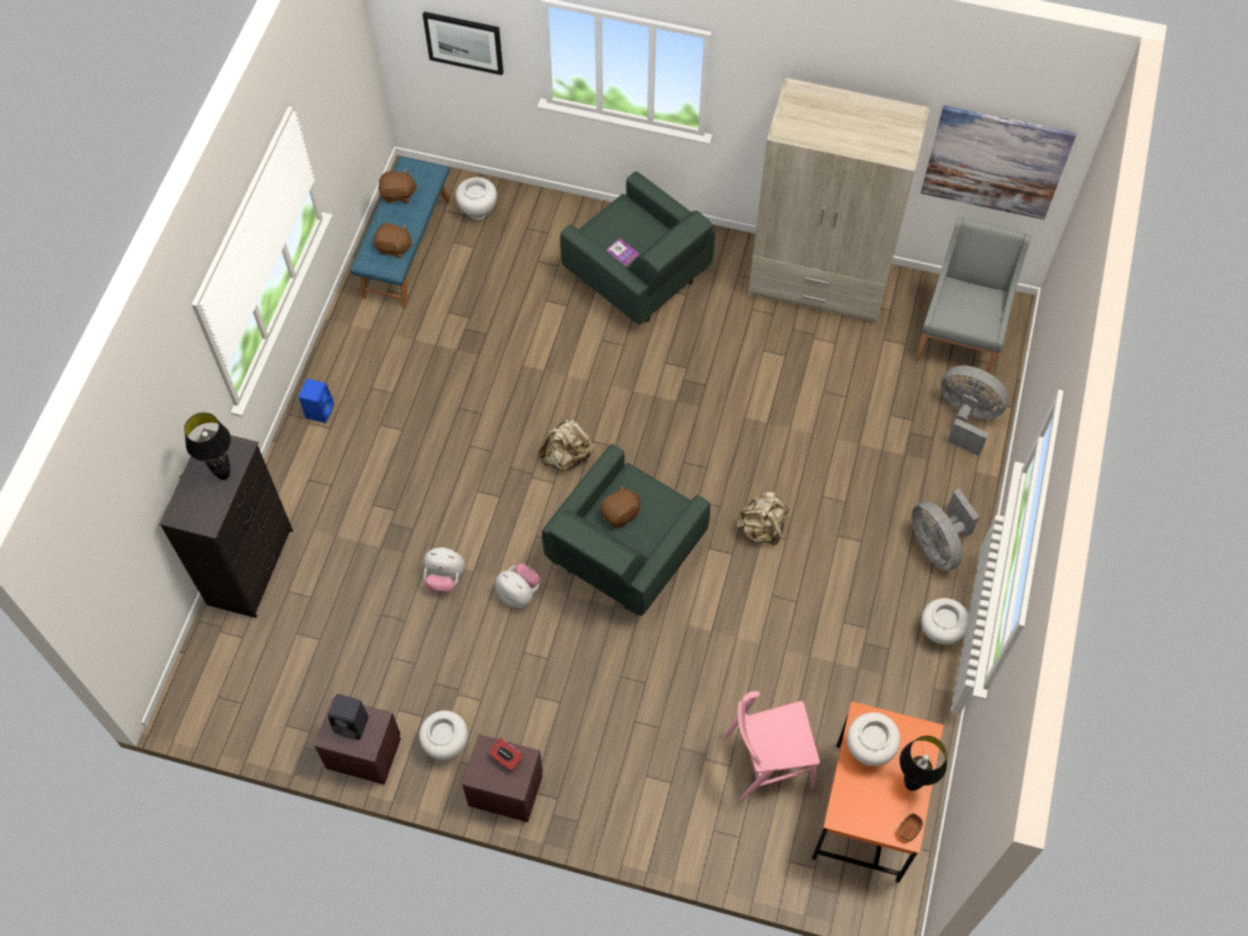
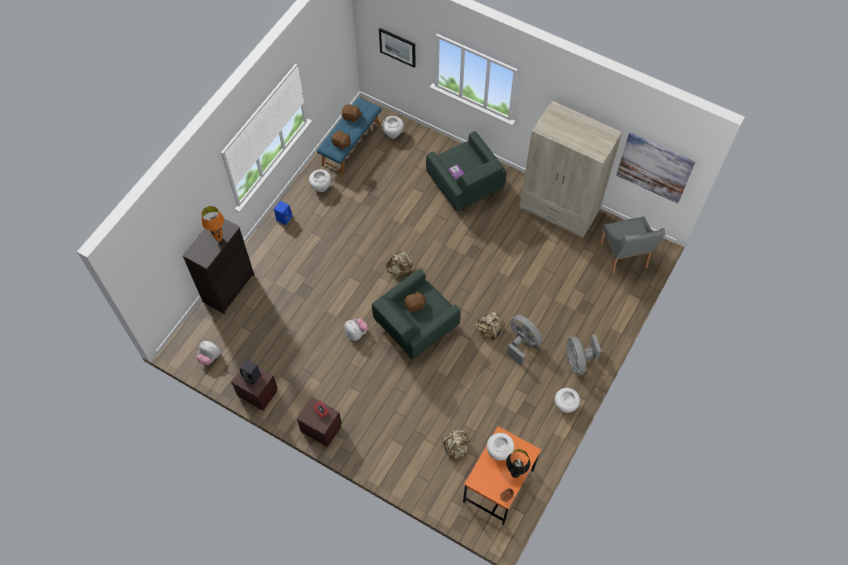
camera: 15 degrees right, 0 degrees up
(224, 475) = (219, 239): black table lamp -> orange table lamp
(445, 578) = (321, 317): plush toy -> plush toy (210, 357)
(446, 744) = (298, 399): white vase -> white vase (321, 187)
(767, 761) = (455, 448): pink chair -> beige backpack
(959, 338) = (624, 256): grey armchair -> grey armchair turned 135 degrees clockwise
(966, 418) = (614, 299): grey fan -> grey fan (522, 343)

